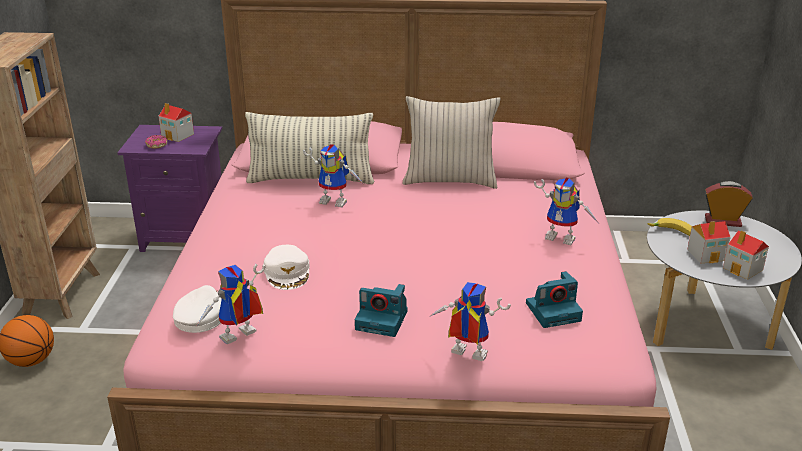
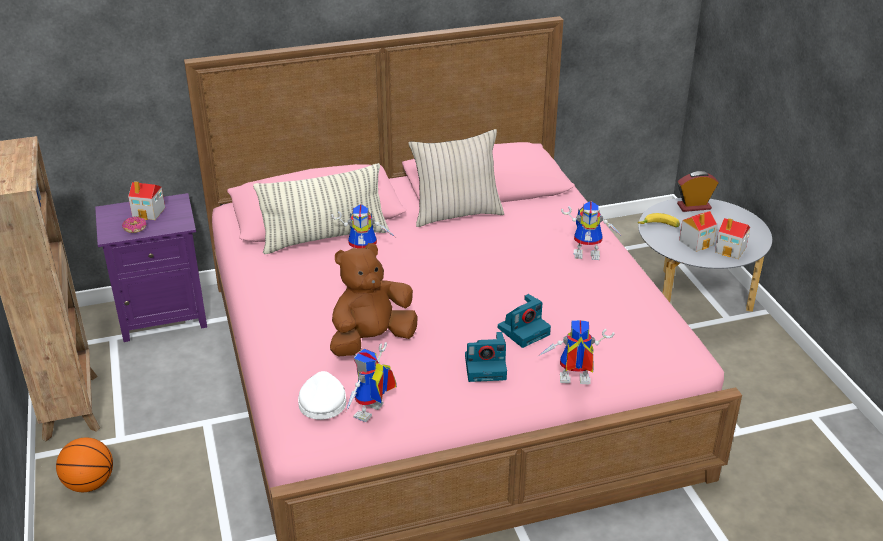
camera: 20 degrees left, 5 degrees up
(287, 272) = (371, 340): white cap -> brown plush toy
(554, 311) = (620, 326): camera -> camera (524, 330)

